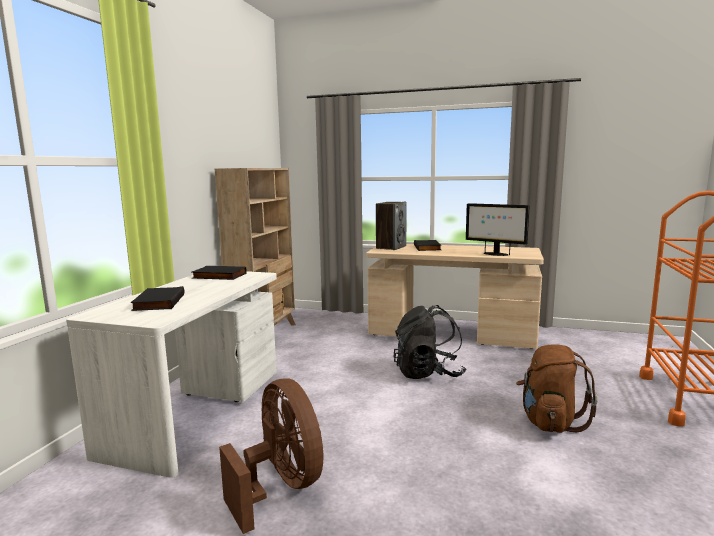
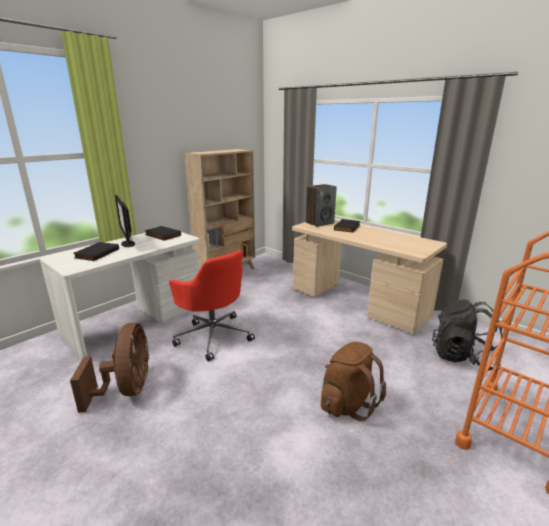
camera: 25 degrees right, 10 degrees up
(327, 400) = (213, 335): none -> red office chair
(428, 373) = (302, 333): black backpack -> black backpack (462, 357)
(495, 254) = (391, 245): monitor -> monitor (127, 243)

